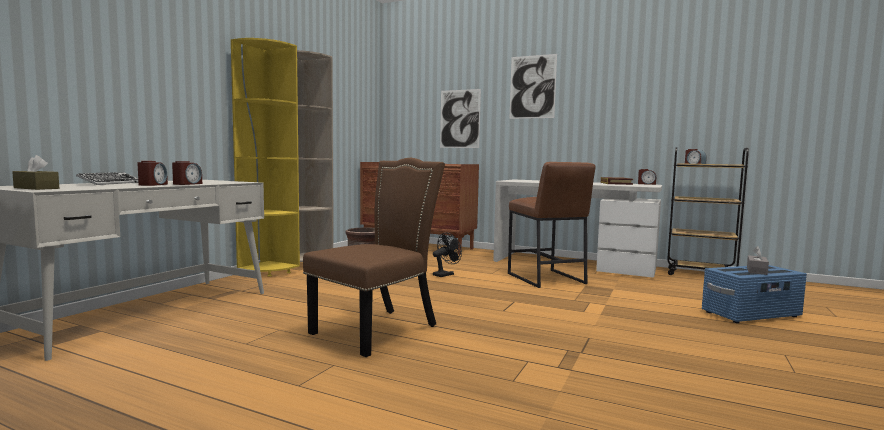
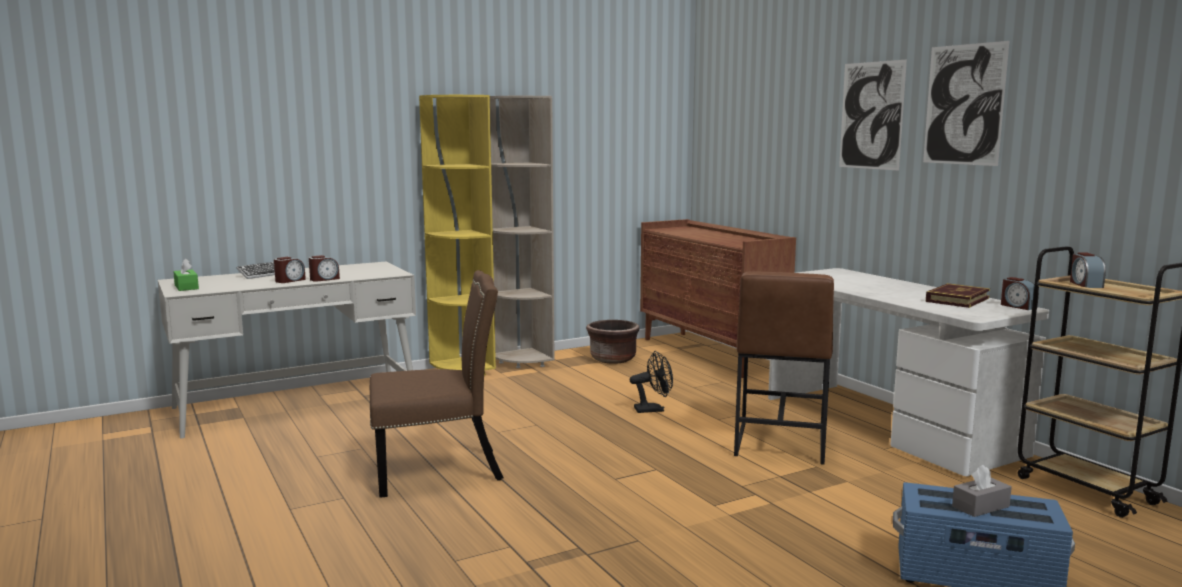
camera: 35 degrees right, 5 degrees up
(36, 188) = (186, 287): brown tissue box -> green tissue box
(460, 119) = (778, 161): picture -> picture (964, 104)

